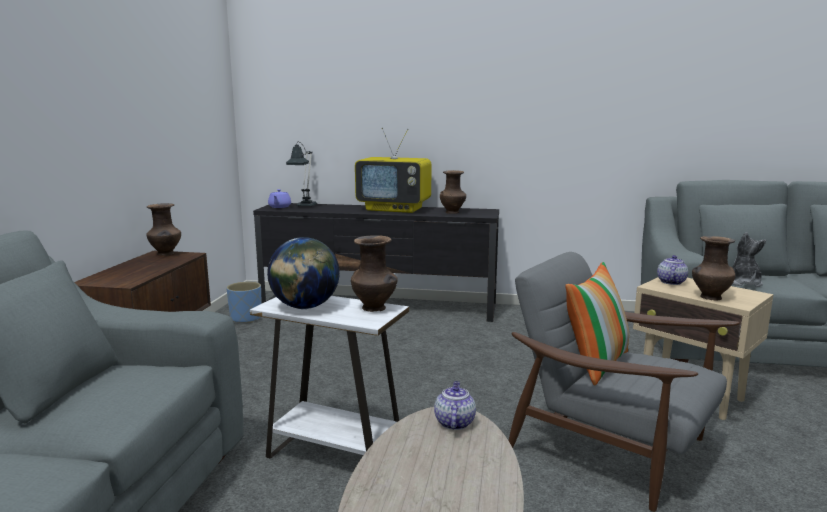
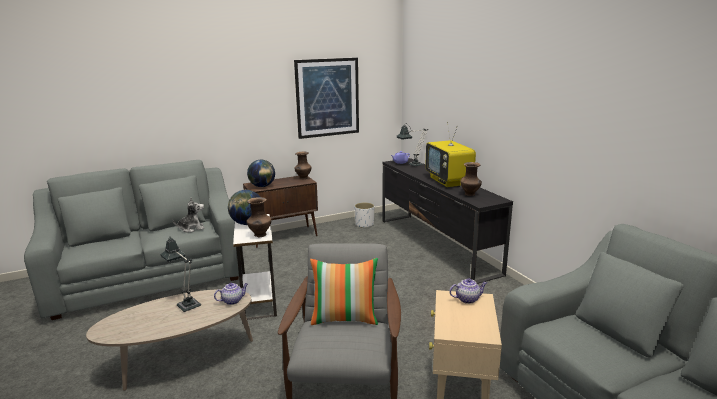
camera: 55 degrees right, 5 degrees up
(127, 277) = (262, 186): none -> globe
(164, 106) = (327, 97): none -> picture
(246, 318) = (364, 224): blue planter -> white planter
(410, 467) = (186, 304): none -> table lamp
(709, 297) = (447, 319): brown vase -> none
(743, 283) = (569, 337): plush toy -> plush toy (191, 228)

